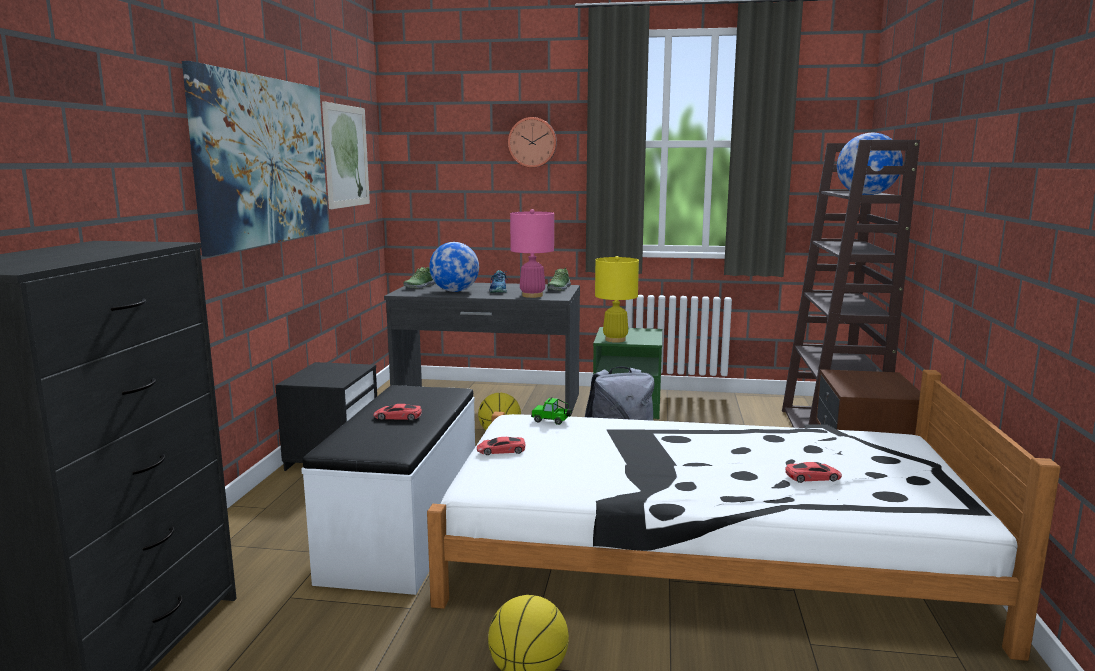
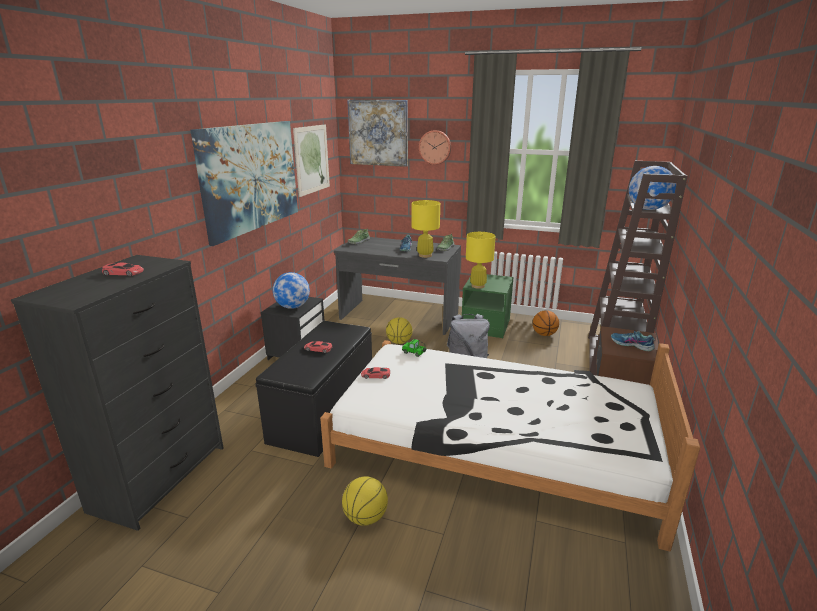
camera: 10 degrees right, 10 degrees up
(406, 531) = (324, 411): white bench -> black bench
(444, 124) = (378, 133): none -> picture
(455, 291) = (378, 248): globe -> globe (293, 307)
(532, 295) = (425, 255): pink table lamp -> yellow table lamp
(718, 411) = (544, 334): none -> basketball
(813, 477) = (557, 418): red toy car -> red toy car (123, 273)
(875, 385) = (631, 345): none -> shoe

